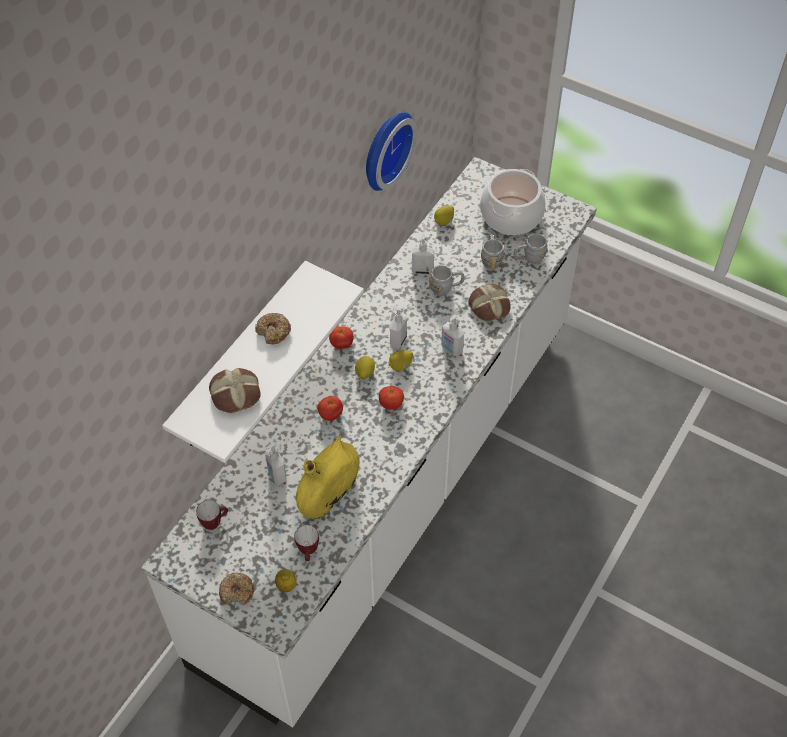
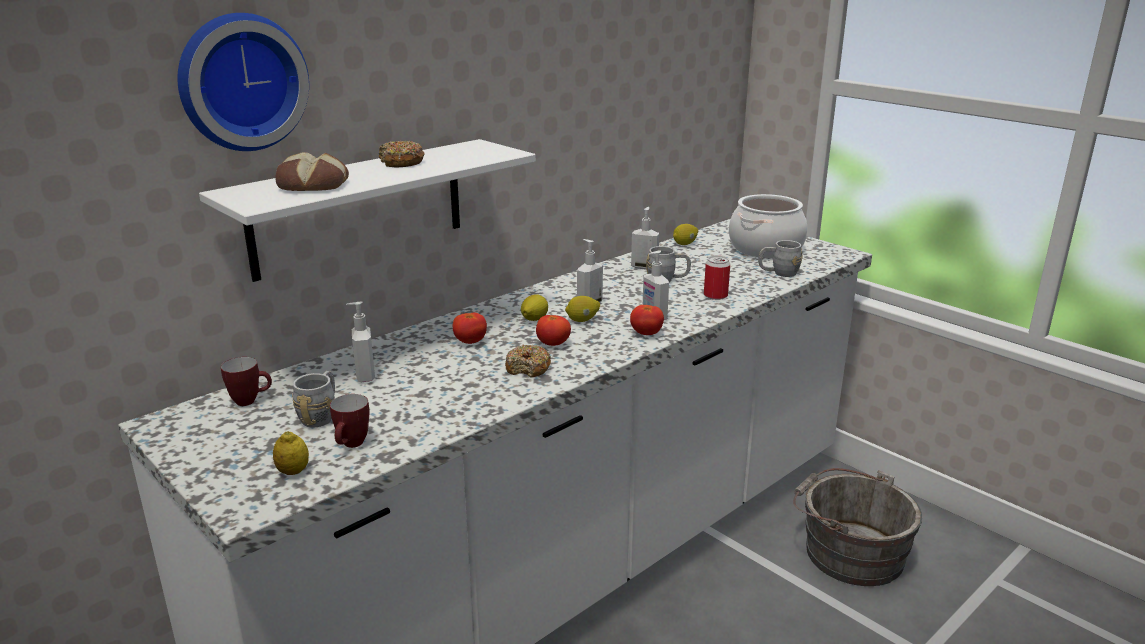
camera: 15 degrees right, 30 degrees down
(237, 592) = (219, 466): donut -> donut (528, 368)
(329, 493) = (422, 400): yellow vase -> none
(342, 344) = (519, 299): tomato -> tomato (646, 333)
(384, 148) = (610, 82): wall clock -> wall clock (240, 82)
(488, 306) = (715, 296): bread -> can
(491, 259) = (731, 269): grey mug -> grey mug (321, 415)
(586, 423) = (848, 552): none -> grey bucket

